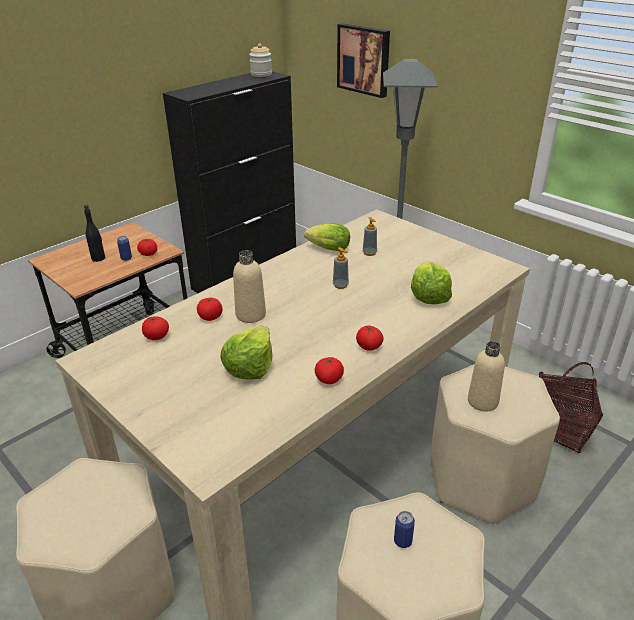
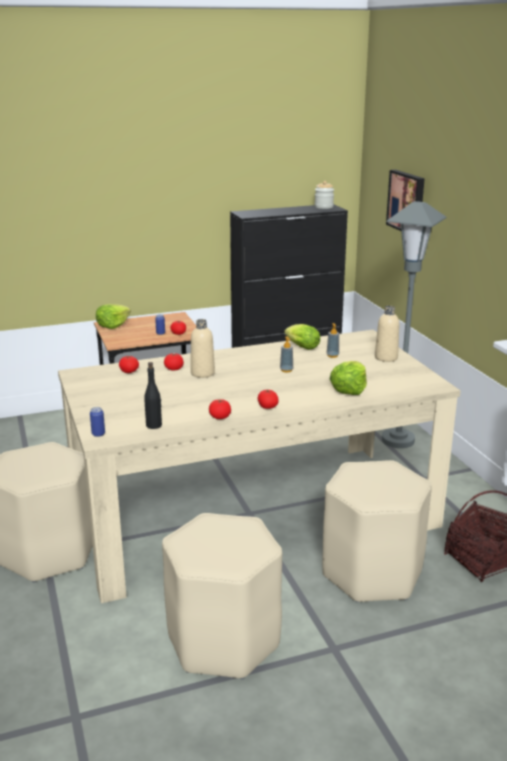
camera: 25 degrees right, 10 degrees down
(98, 258) = (141, 330): black bottle -> black bottle (154, 425)
(250, 366) = (174, 399): lettuce -> lettuce (112, 325)
(402, 541) = (219, 535): can -> can (98, 434)
(482, 401) = (361, 482): beige bottle -> beige bottle (386, 357)

